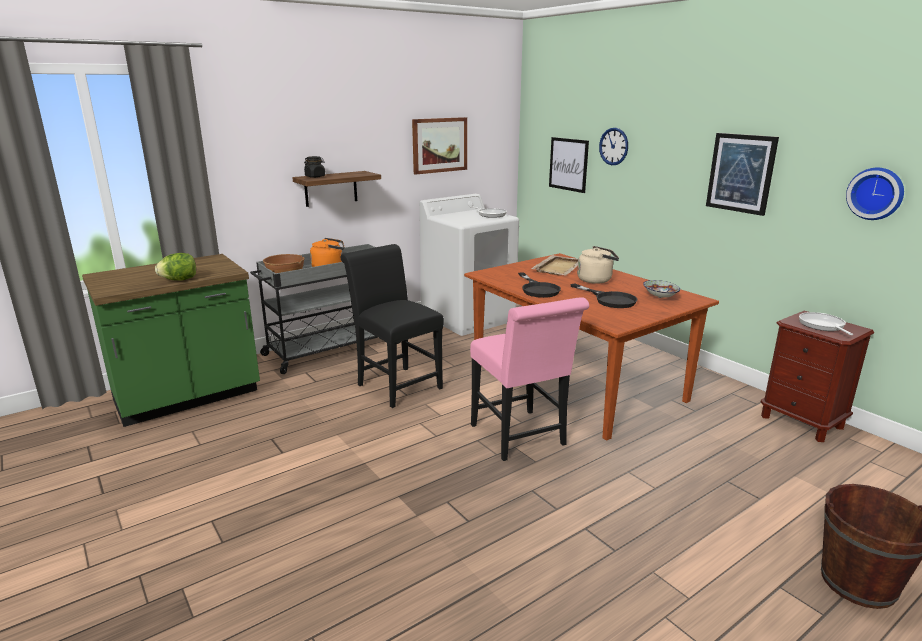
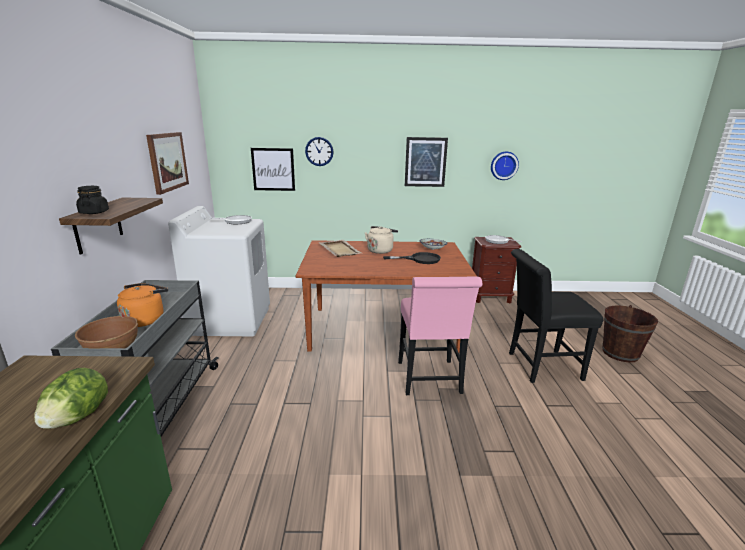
camera: 55 degrees left, 0 degrees up
(396, 384) = (285, 401): black chair -> black chair (539, 366)
(521, 438) = (430, 380): pink chair -> pink chair turned 75 degrees clockwise
(538, 289) = (372, 268): black frying pan -> none

